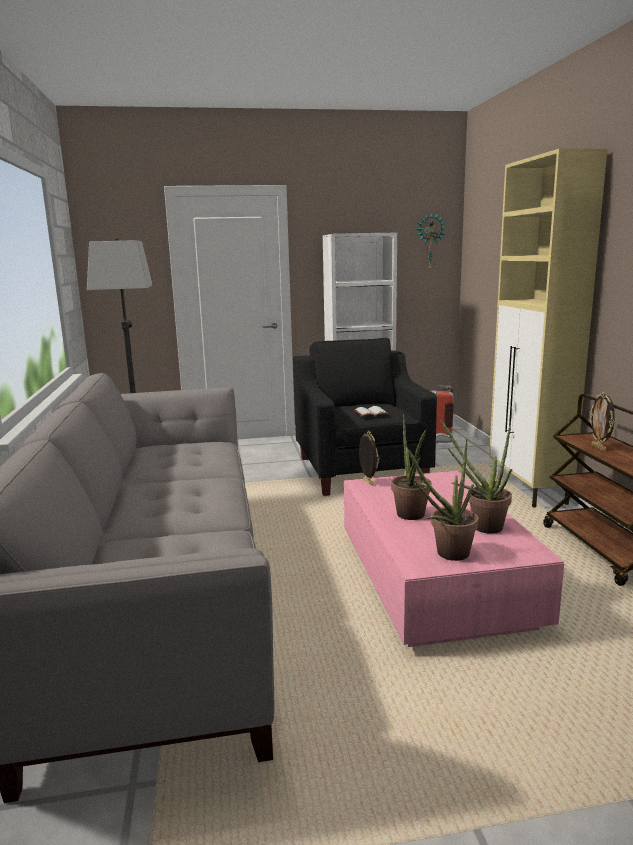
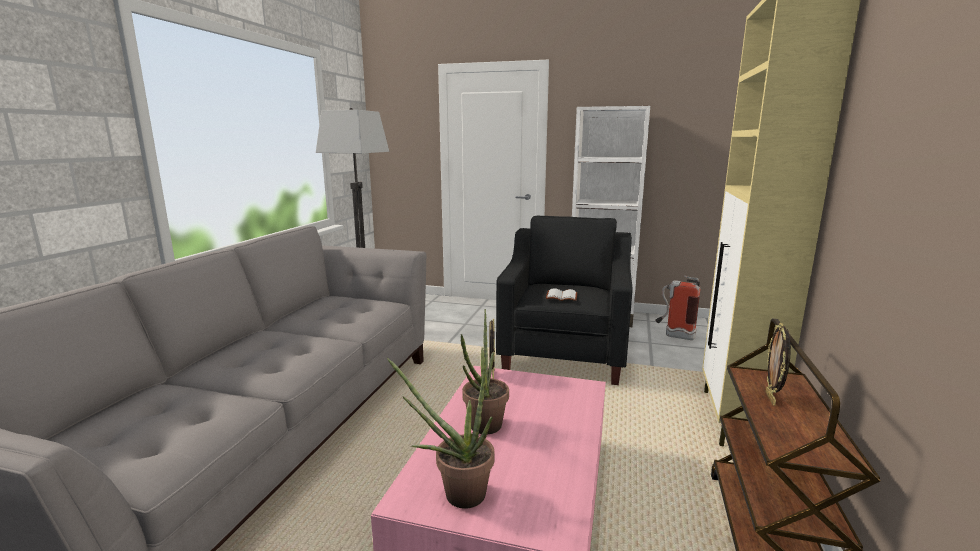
camera: 25 degrees right, 0 degrees up
(429, 242) = (703, 118): wall clock -> none
(480, 526) = (542, 465): potted plant -> none

